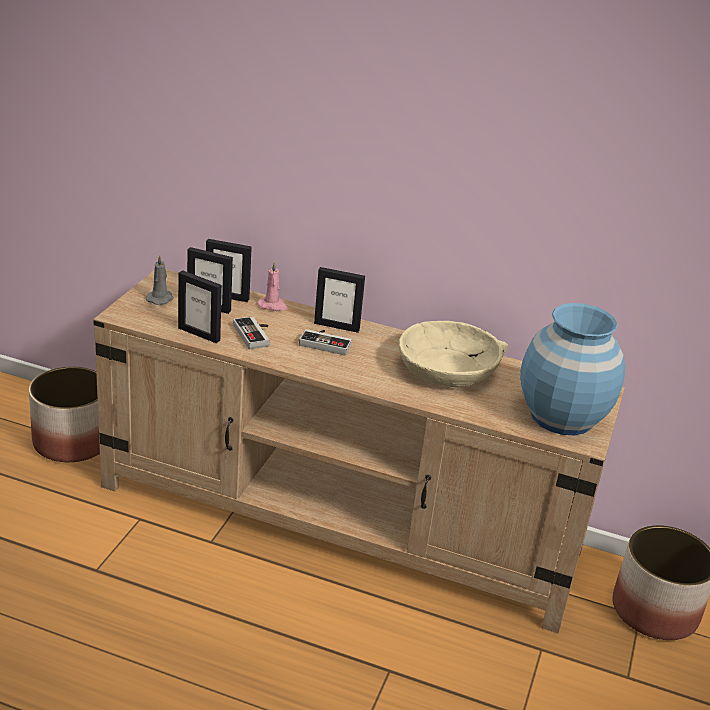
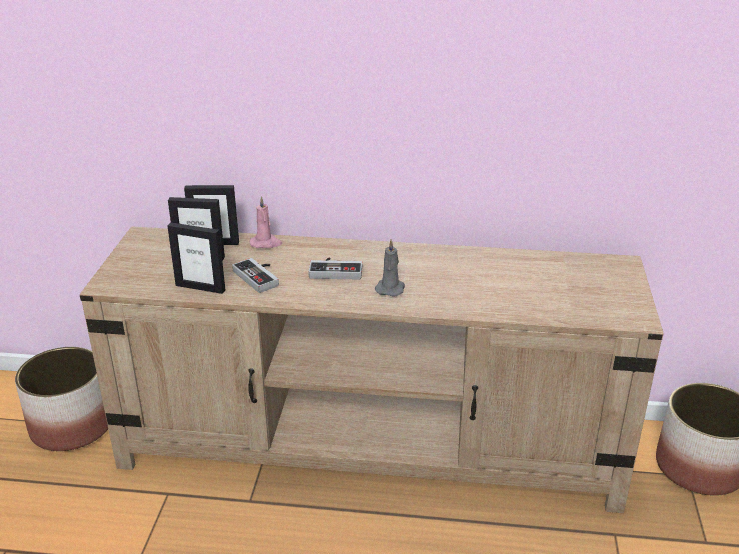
camera: 10 degrees left, 0 degrees up
(160, 299) = (146, 258): grey candle -> grey candle (390, 288)
(337, 326) = (339, 251): picture frame -> none
(448, 368) = (467, 271): beige bowl -> none
(562, 417) = (600, 297): blue vase -> none

